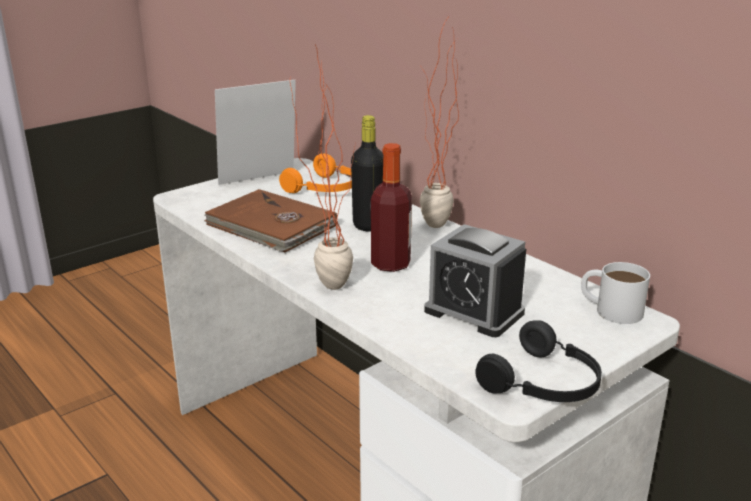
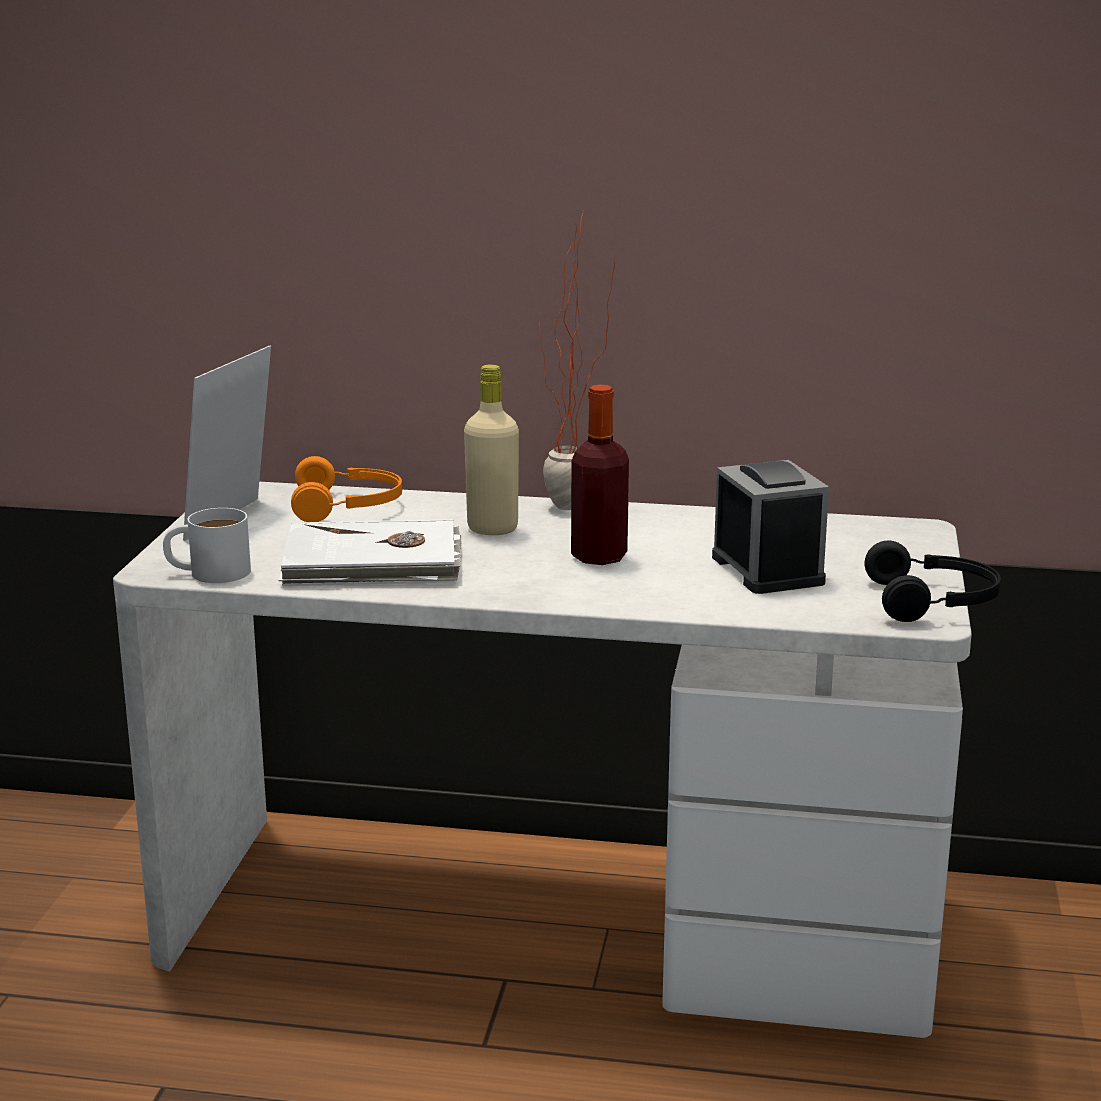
camera: 40 degrees left, 5 degrees down
(271, 226) = (373, 563): brown book -> white book
(327, 281) = (566, 592): potted plant -> none
(368, 226) = (492, 529): black bottle -> beige bottle
(474, 312) = (767, 570): alarm clock -> alarm clock turned 105 degrees counterclockwise
(610, 309) = (878, 529): white mug -> white mug (208, 572)

